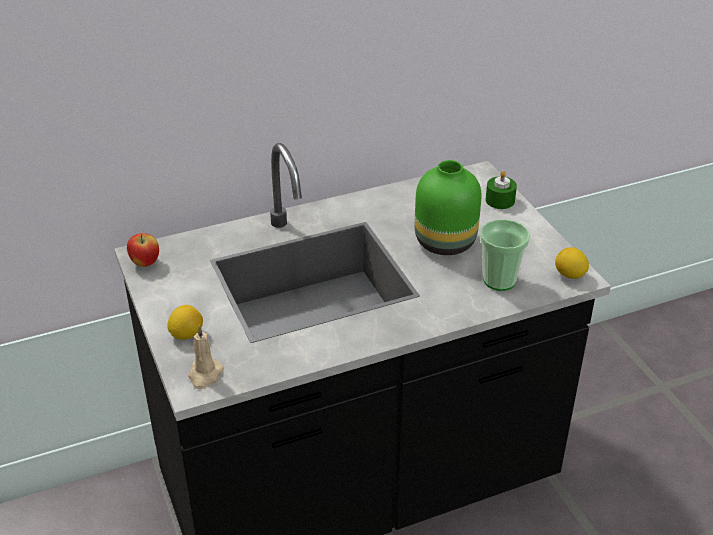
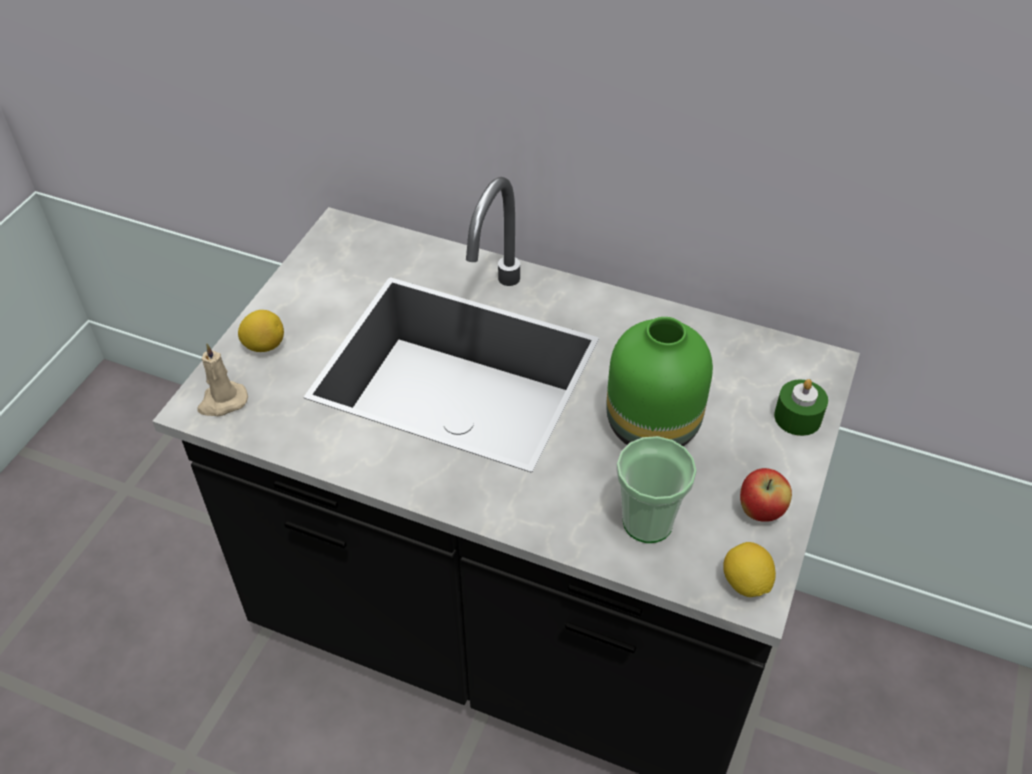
camera: 45 degrees right, 10 degrees up
(145, 263) = (331, 241): apple -> apple (760, 511)

